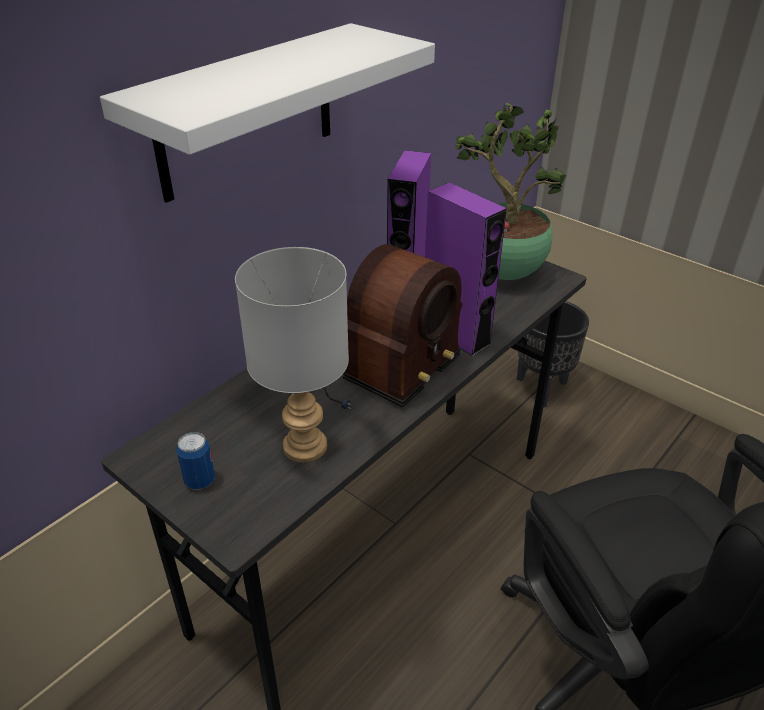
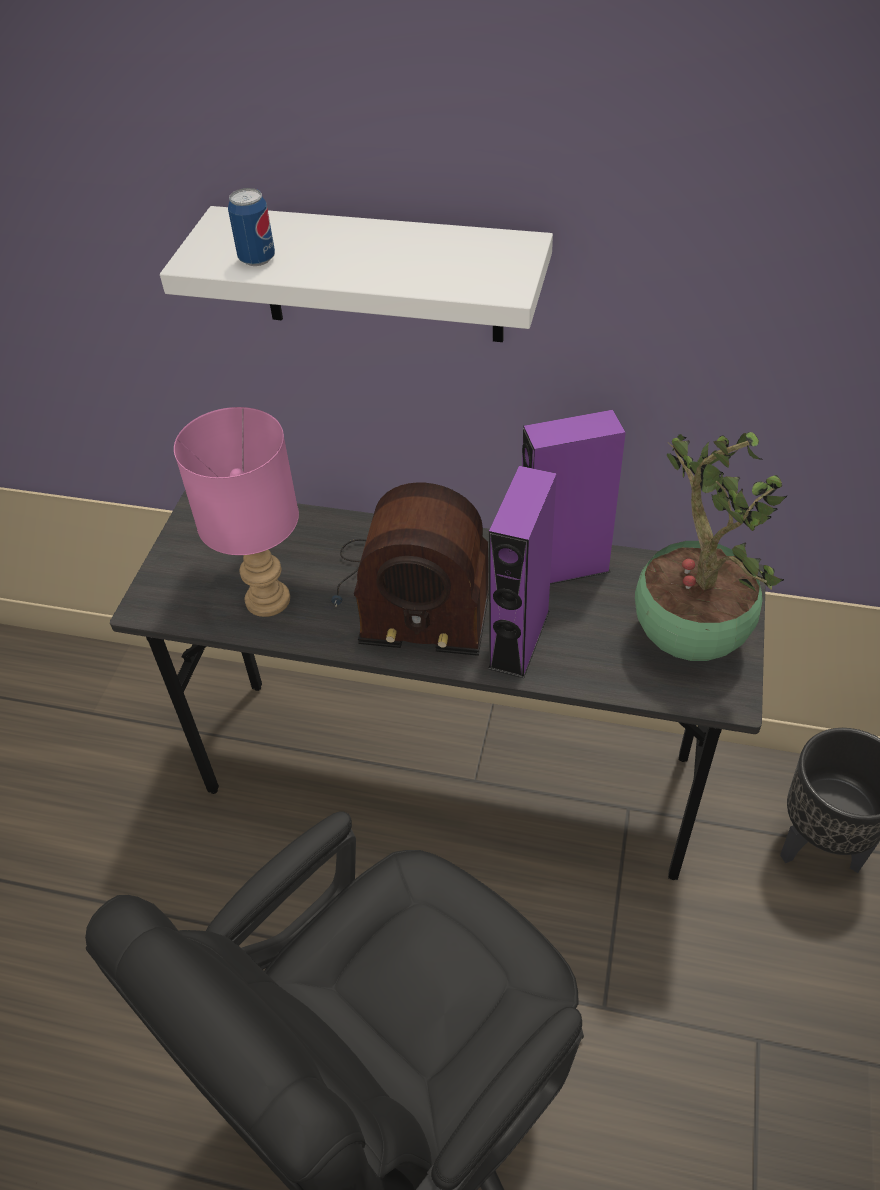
camera: 65 degrees right, 10 degrees up
(200, 481) = (192, 555): can -> can (257, 259)
(304, 445) = (269, 598): grey table lamp -> pink table lamp

